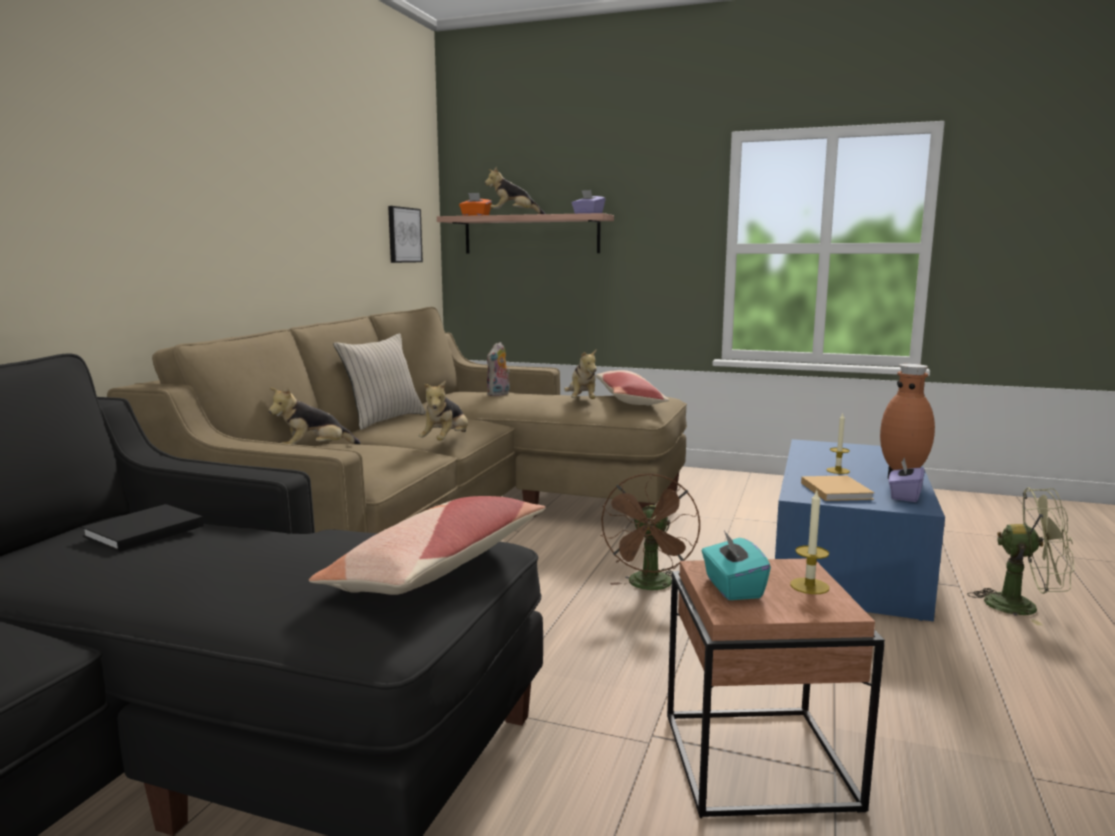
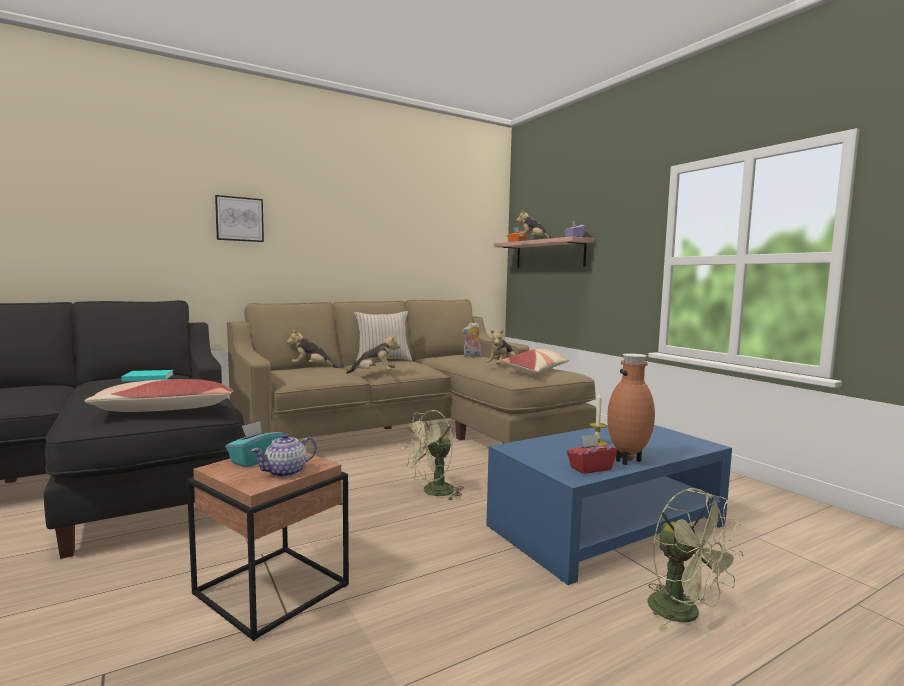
camera: 40 degrees right, 5 degrees down
(141, 532) = (147, 377): black book -> turquoise book
(404, 235) = (466, 255): picture -> picture (239, 219)
(446, 441) = (374, 373): plush toy -> plush toy turned 150 degrees counterclockwise
(650, 587) = (433, 492): brown fan -> green fan
(809, 586) = (286, 472): candle -> teapot
(835, 490) = (548, 451): beige book -> none
(904, 496) = (590, 468): purple tissue box -> red tissue box

